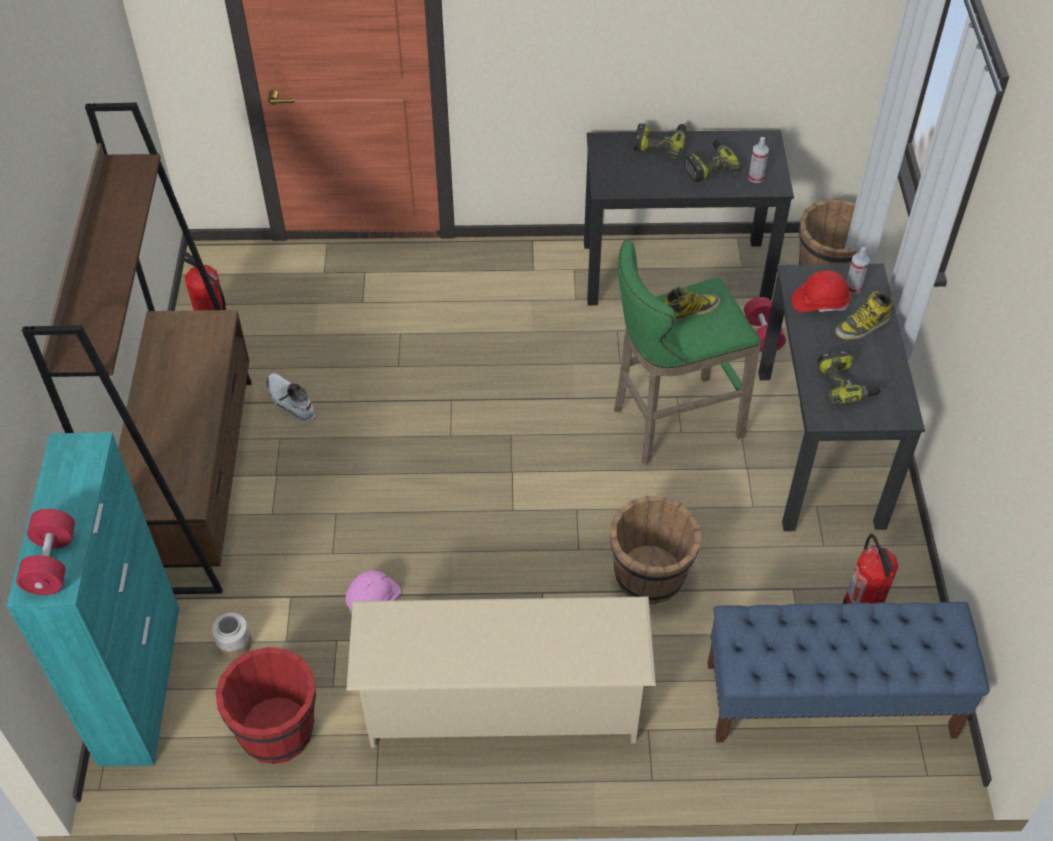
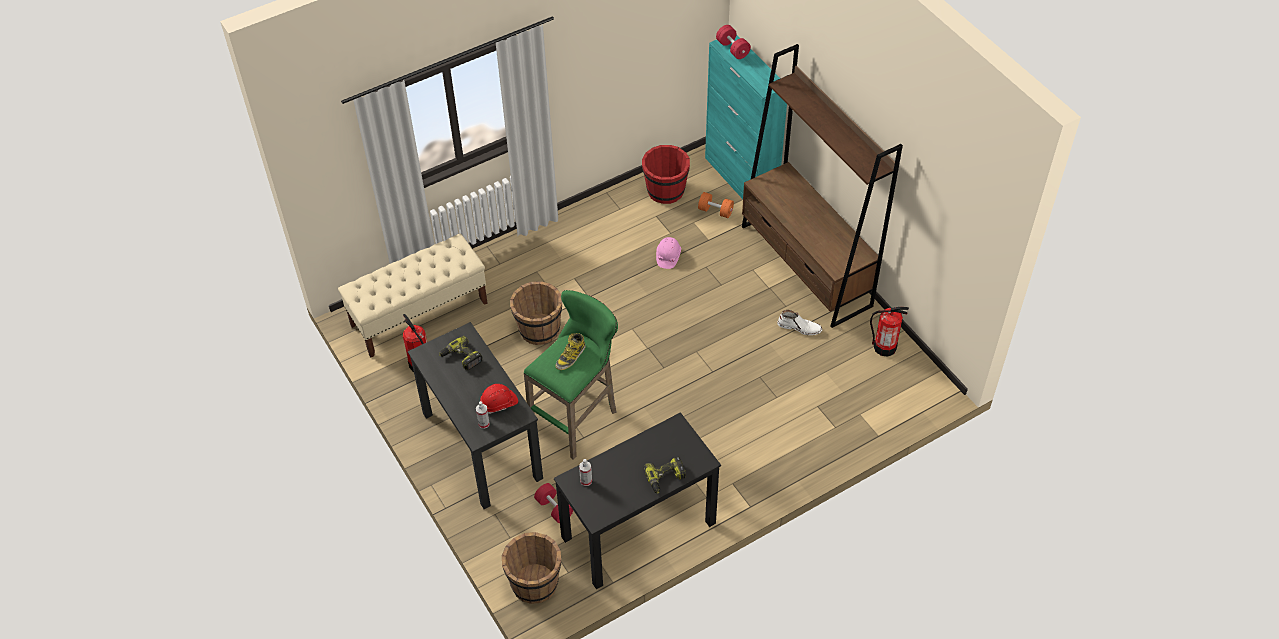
camera: 150 degrees right, 0 degrees up
(234, 643) = (715, 211): jar -> orange dumbbell
(502, 705) = (573, 243): beige shoe rack -> none
(709, 166) = (622, 475): power drill -> none
(829, 700) = (419, 314): blue bench -> beige bench
(862, 326) = (467, 399): boot -> none

